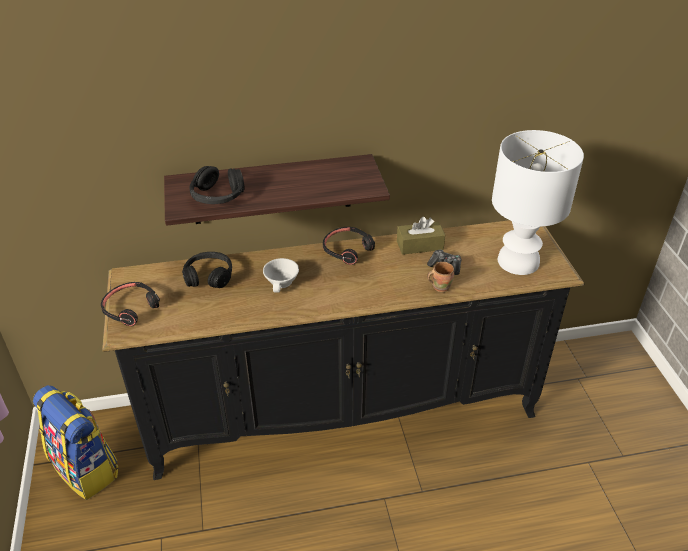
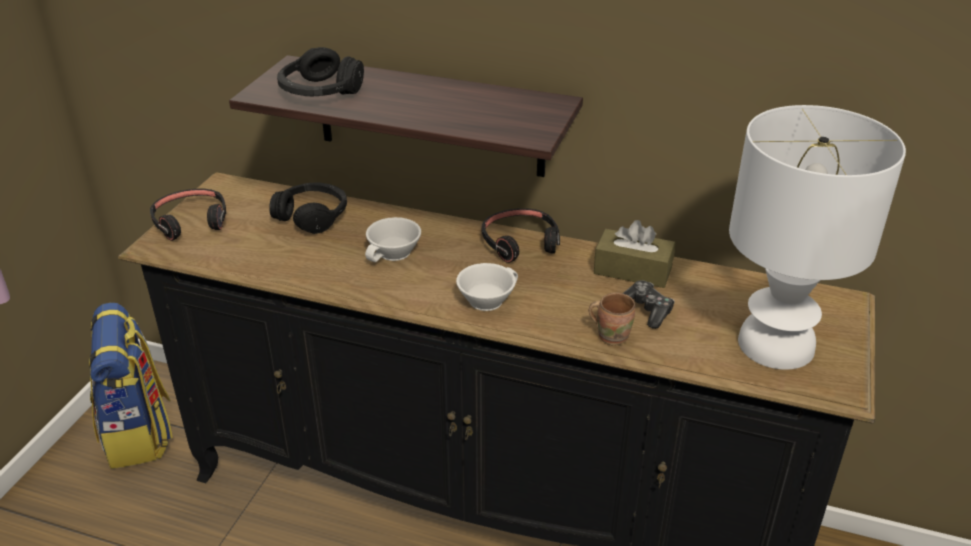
camera: 30 degrees right, 5 degrees down
(358, 290) = (486, 298): none -> white cup

